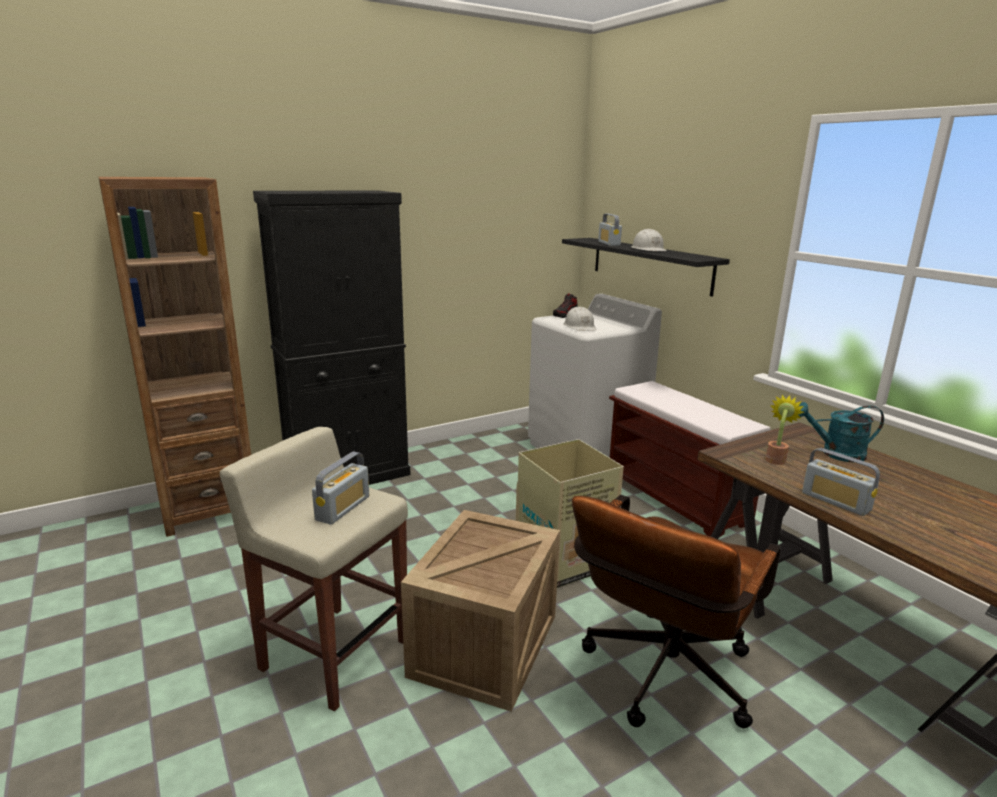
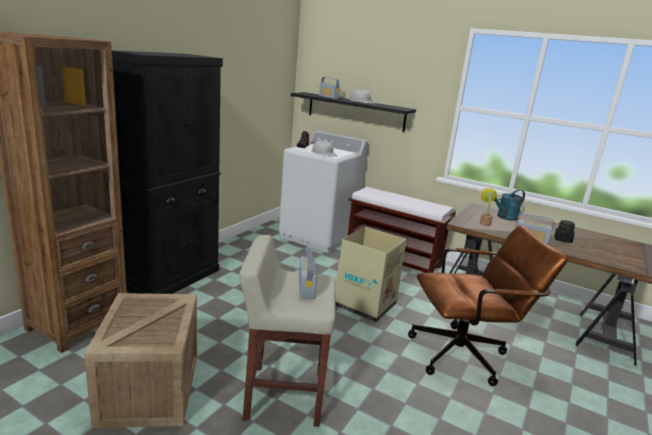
camera: 30 degrees left, 0 degrees up
(484, 643) = (366, 362): crate -> crate (149, 387)
(661, 680) = (466, 355): brown office chair -> brown office chair turned 105 degrees counterclockwise
(917, 512) = (562, 240): none -> black jar

